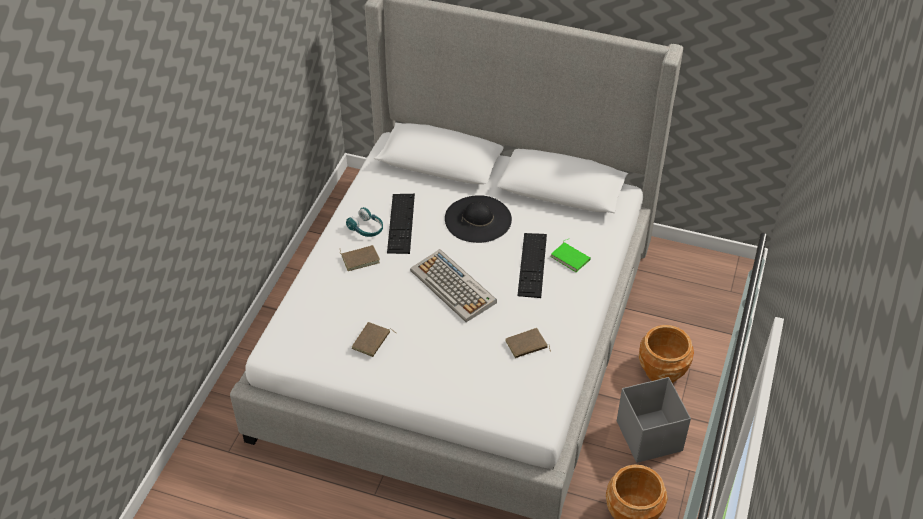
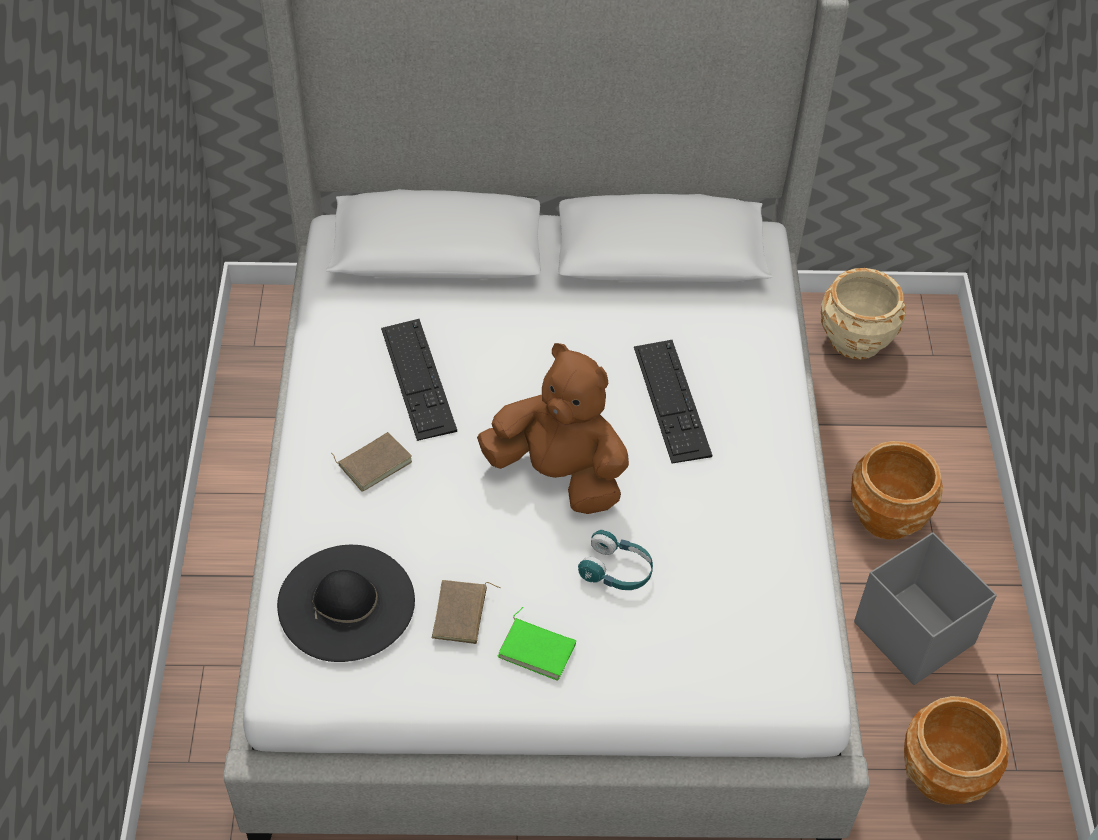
camera: 20 degrees left, 5 degrees up
(366, 229) = (361, 403): turquoise headphones -> turquoise headphones (616, 571)
(454, 287) = (559, 474): keyboard -> brown plush toy
(478, 219) = (546, 339): black hat -> black hat (346, 602)
(526, 345) = (726, 550): brown book -> none
(571, 258) = (729, 372): green book -> green book (538, 649)
(687, 272) = (856, 339): none -> beige planter

